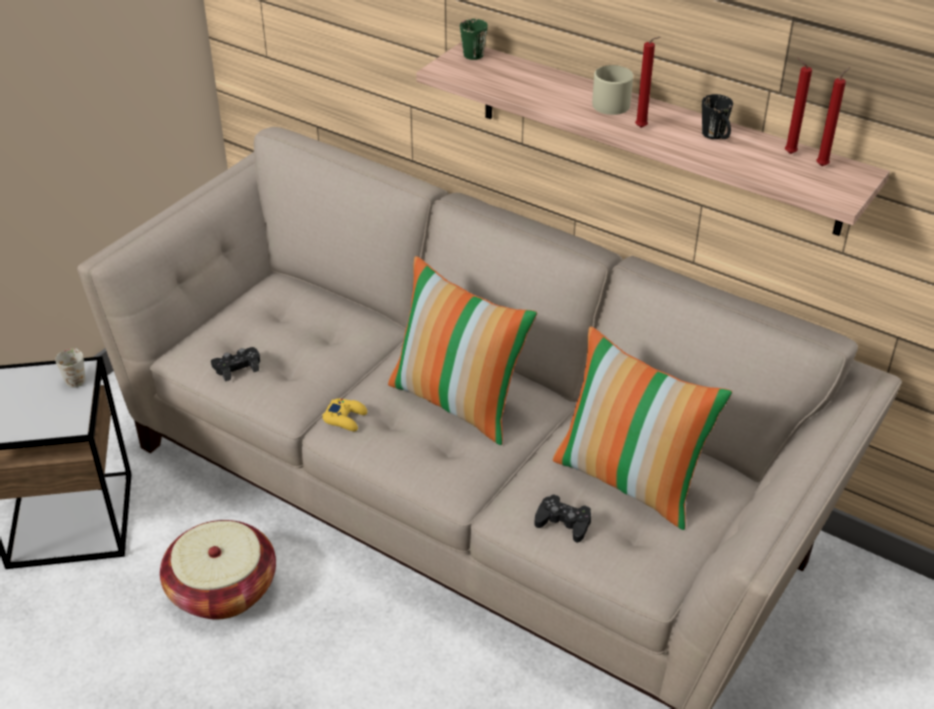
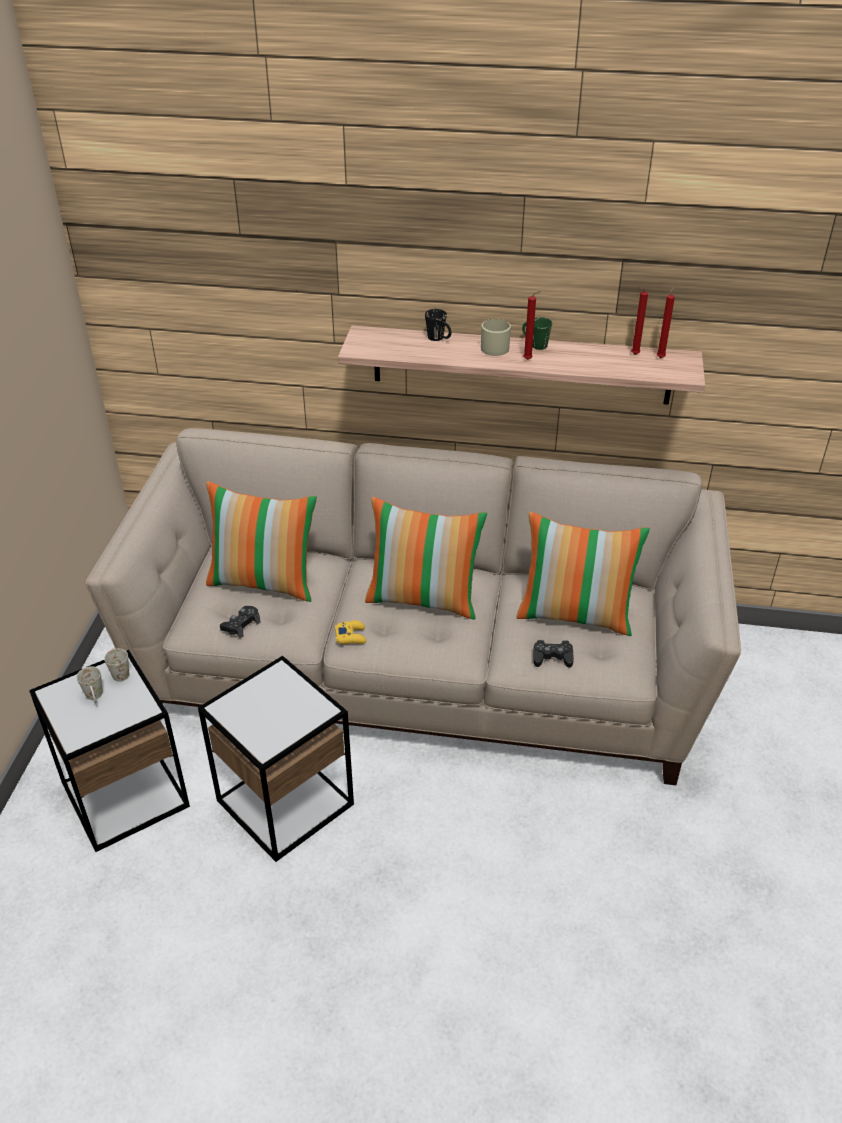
camera: 25 degrees left, 0 degrees up
(35, 396) = (95, 697): none -> white mug
(223, 589) = (285, 802): basket -> side table
(295, 327) = (264, 582): none -> pillow
(470, 52) = (364, 333): green mug -> green mug (534, 344)
(716, 137) = (581, 355): black mug -> black mug (439, 339)

